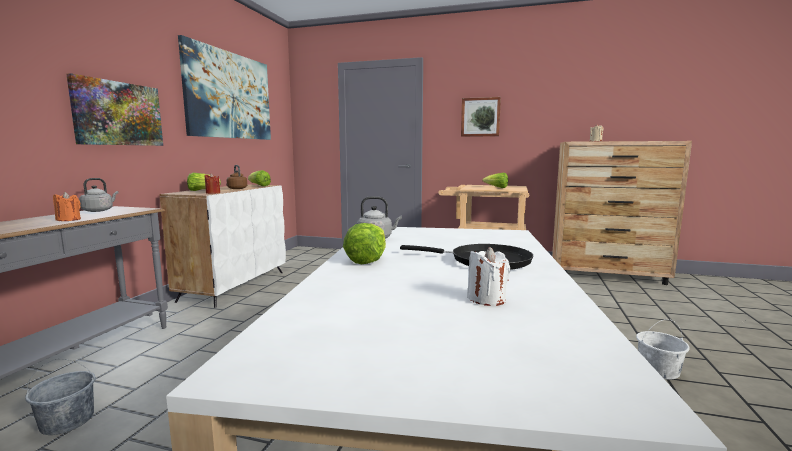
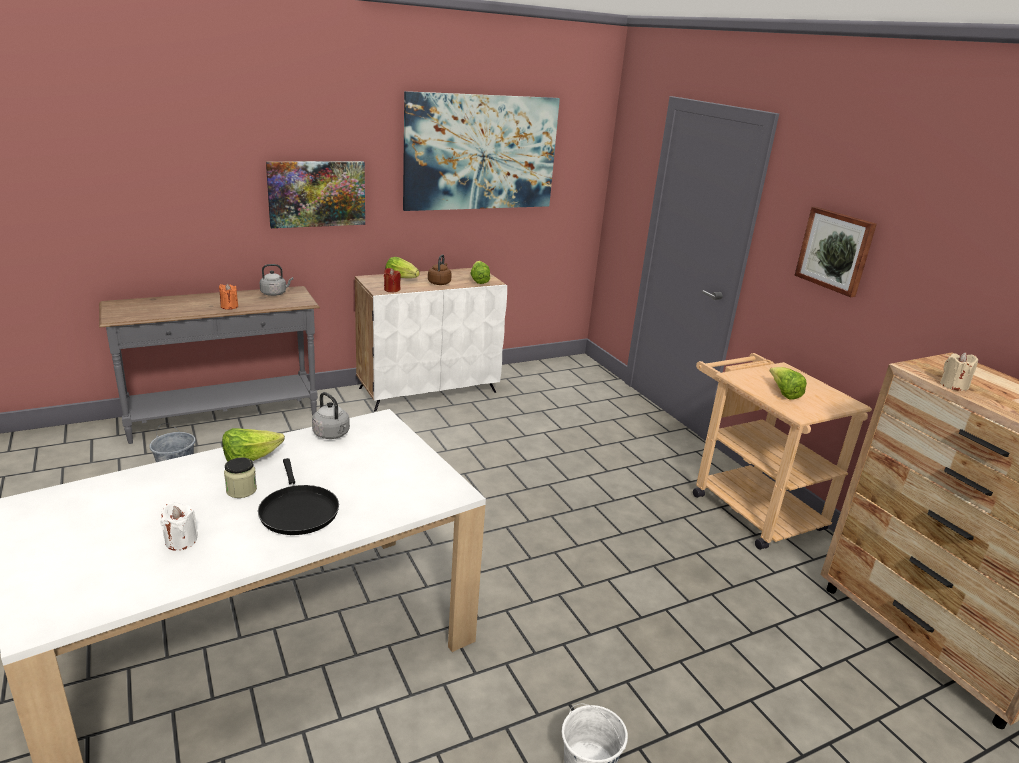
camera: 45 degrees right, 15 degrees up
(419, 269) = (241, 490): none -> jar

